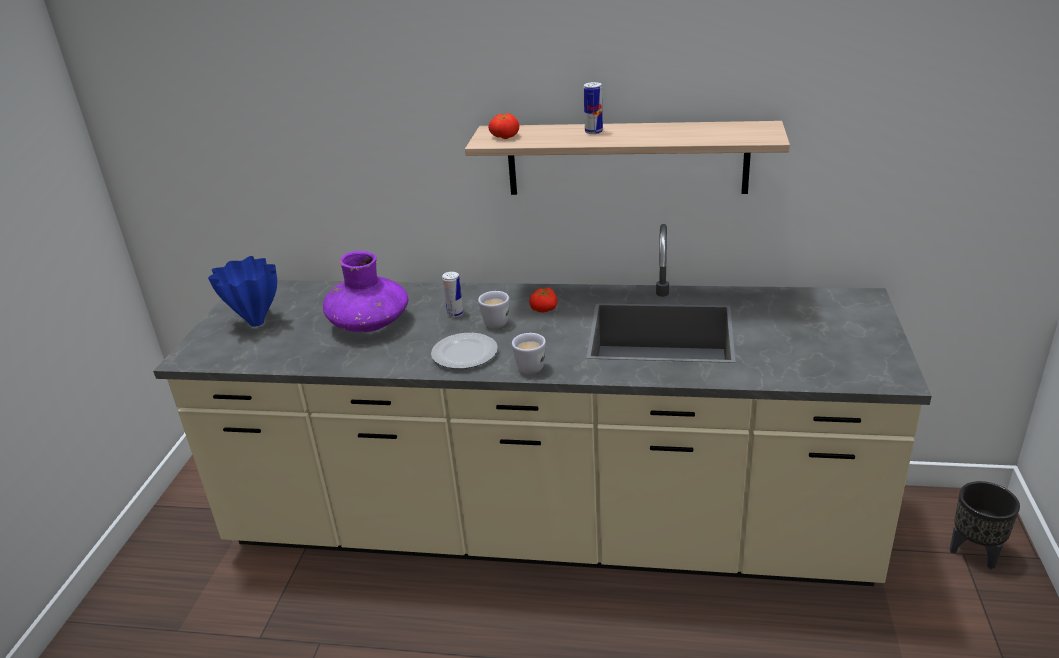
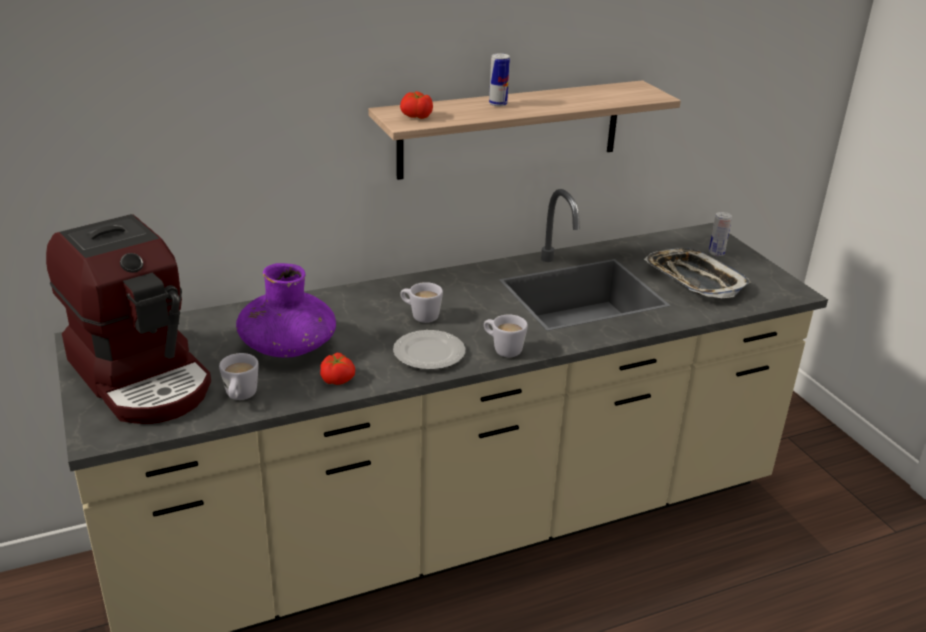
camera: 35 degrees left, 0 degrees up
(255, 322) = (143, 376): blue vase -> coffee machine
(296, 354) = (240, 397): none -> white mug
(455, 314) = (372, 317): can -> can (716, 253)
(544, 309) = (457, 294): tomato -> tomato (338, 379)
(791, 342) = (694, 280): none -> tray
(975, 552) = (794, 433): black planter -> none

